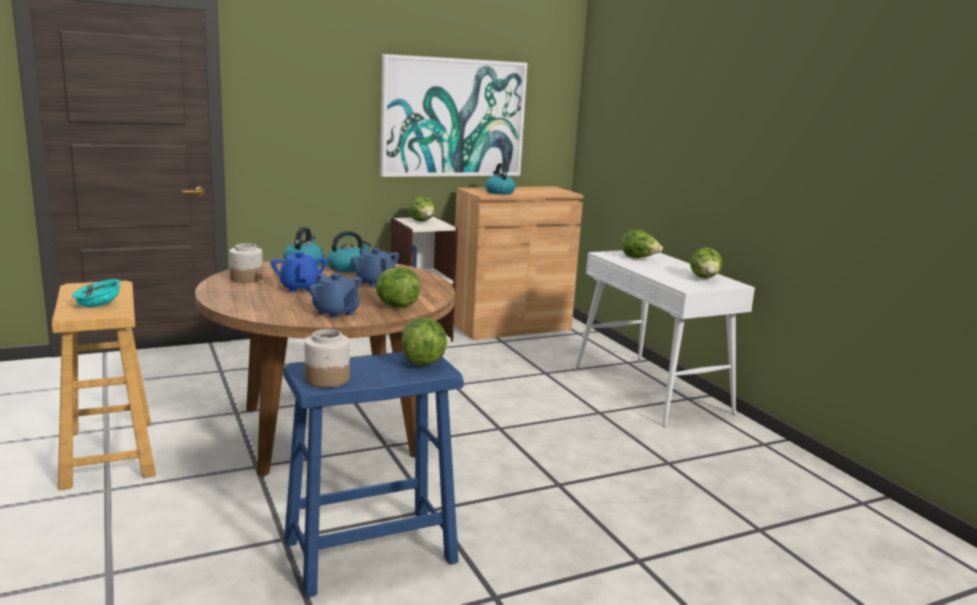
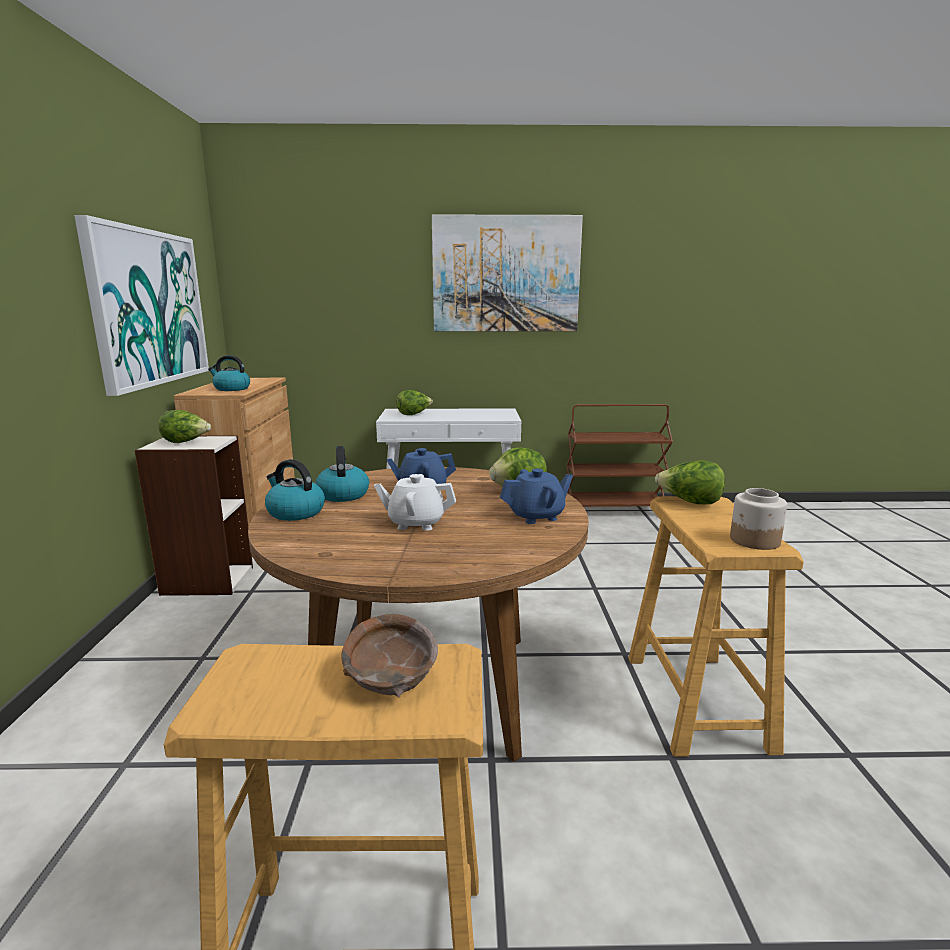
camera: 65 degrees left, 0 degrees up
(98, 305) = (390, 678): turquoise bowl -> brown bowl
(246, 279) = (339, 548): jar -> none
(300, 288) = (416, 523): blue teapot -> white teapot
(369, 551) = (696, 702): blue stool -> beige stool
(705, 279) = (487, 412): lettuce -> none
(779, 110) = (506, 274): none -> picture
(824, 481) = (613, 510): none -> brown cart

